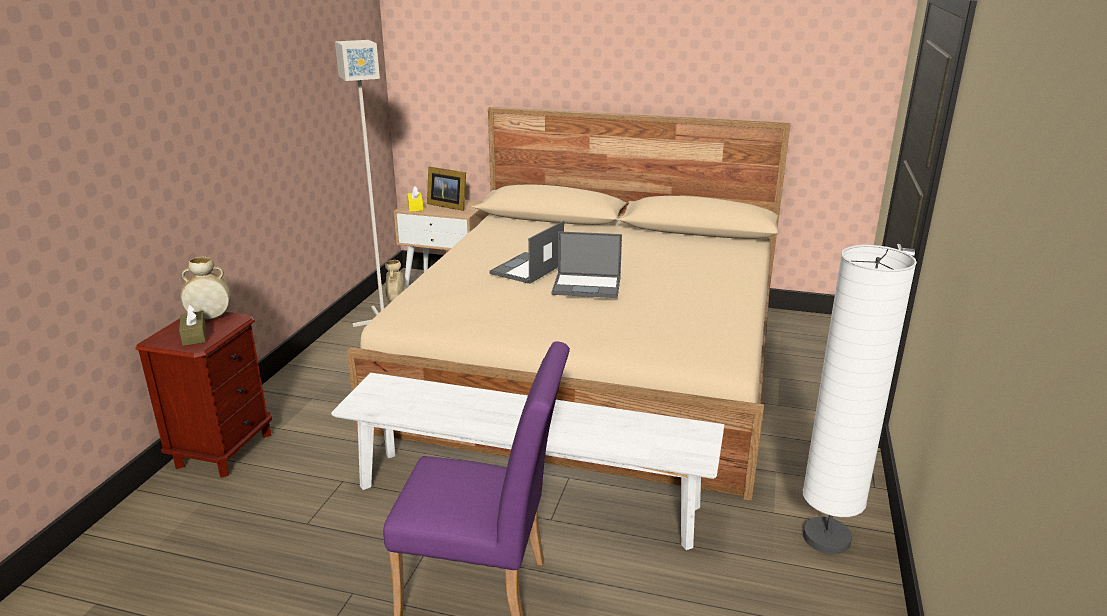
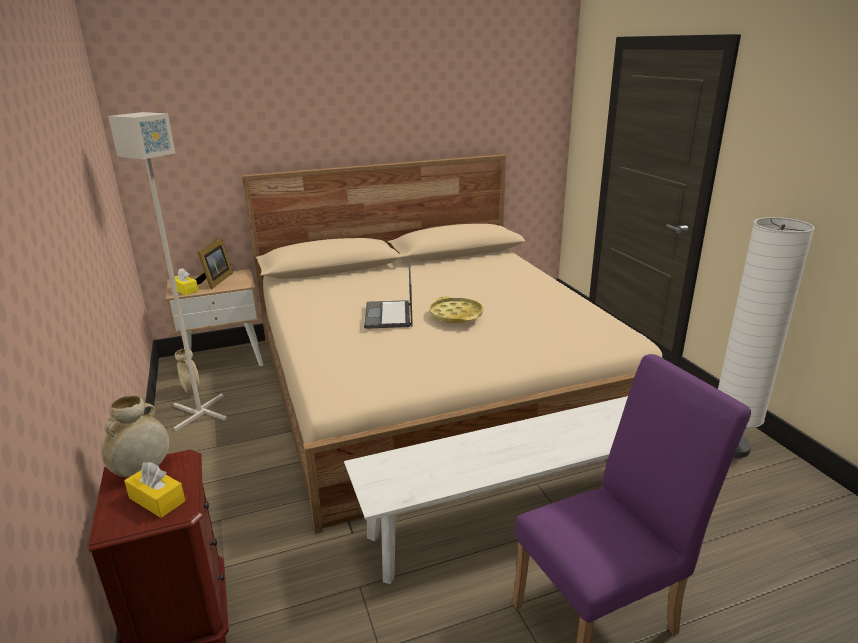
camera: 35 degrees left, 0 degrees up
(194, 335) = (157, 500): brown tissue box -> yellow tissue box
(447, 205) = (215, 281): picture frame -> picture frame turned 75 degrees counterclockwise
(587, 286) = (456, 315): laptop -> yellow tray

